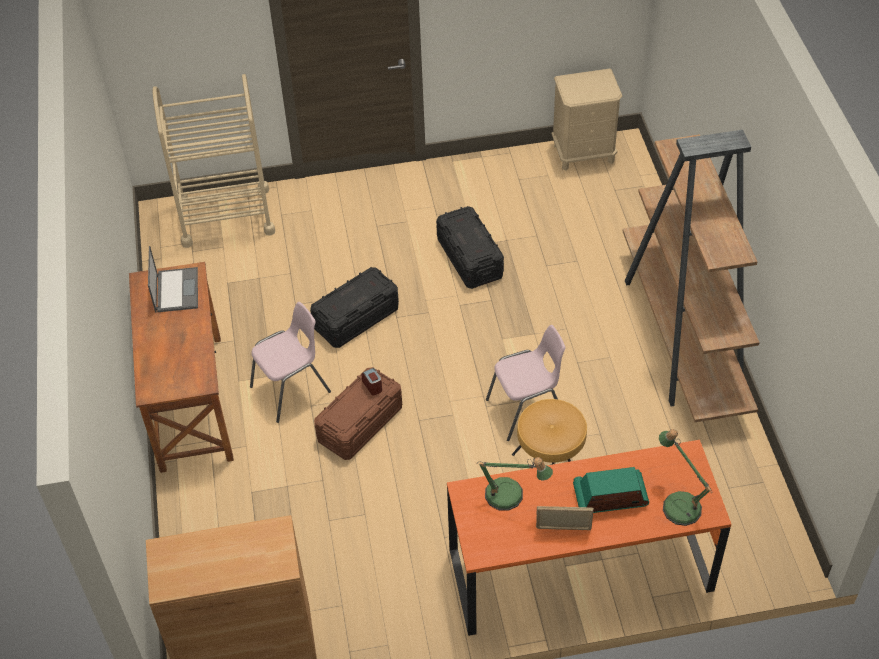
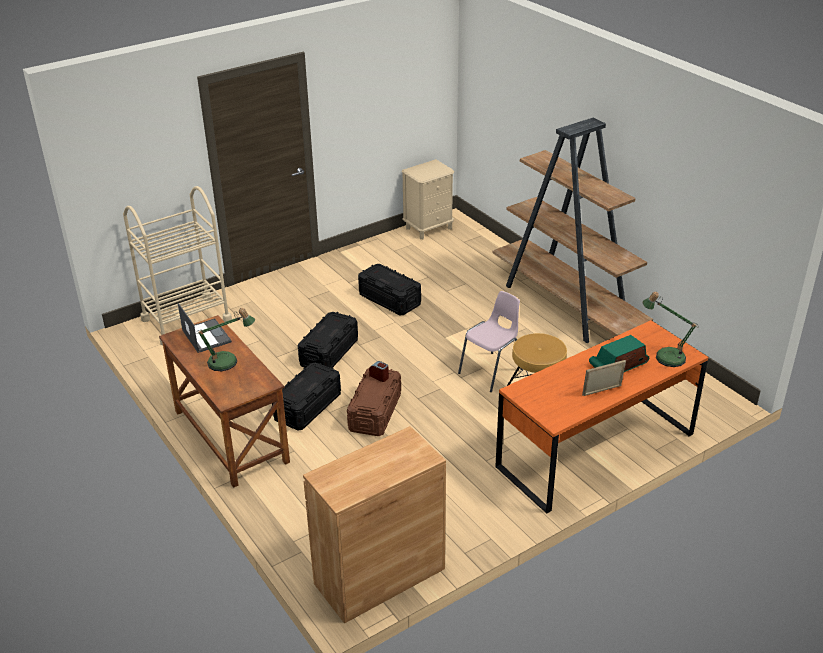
camera: 25 degrees left, 15 degrees down
(292, 390) = (308, 407): pink chair -> black storage box
(510, 497) = (551, 384): table lamp -> table lamp (227, 362)

